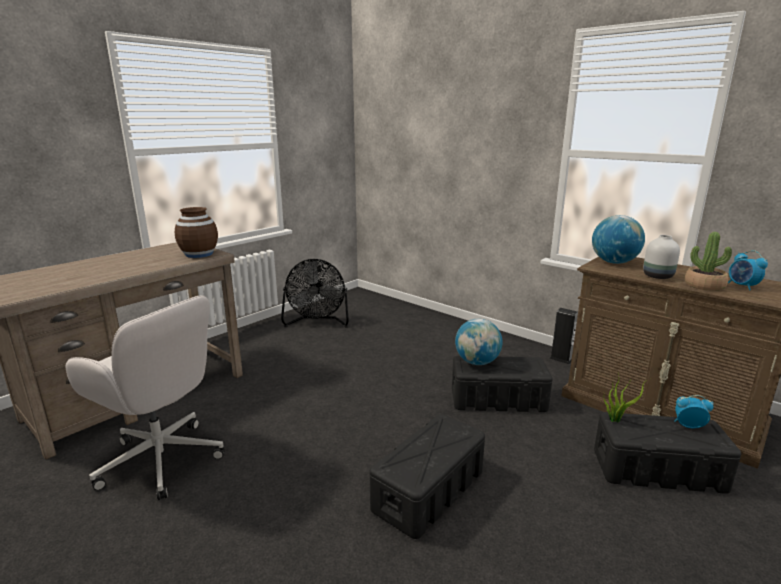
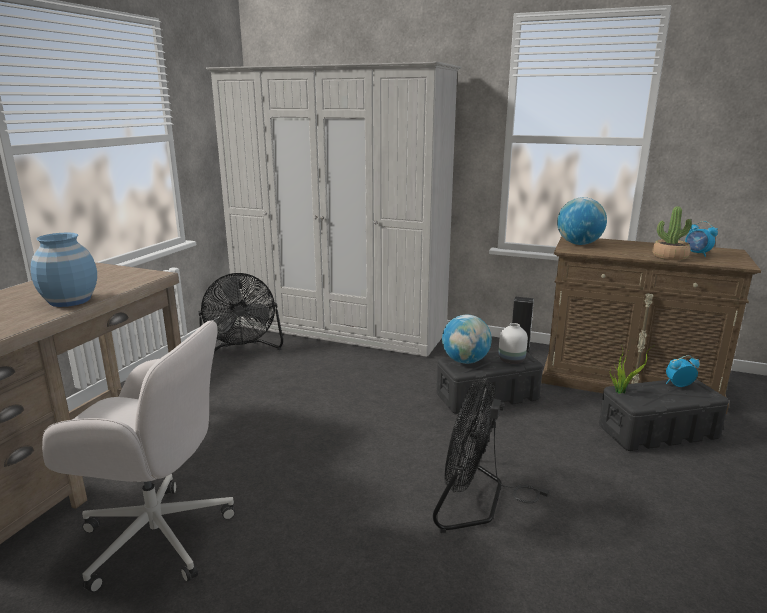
camera: 20 degrees left, 0 degrees up
(138, 268) = (69, 300): none -> blue vase
(199, 254) = (132, 277): brown vase -> none
(406, 317) = (339, 329): none -> white wardrobe
(428, 491) = (479, 496): black storage box -> black fan
(657, 276) = (626, 252): white vase -> white vase (510, 360)

